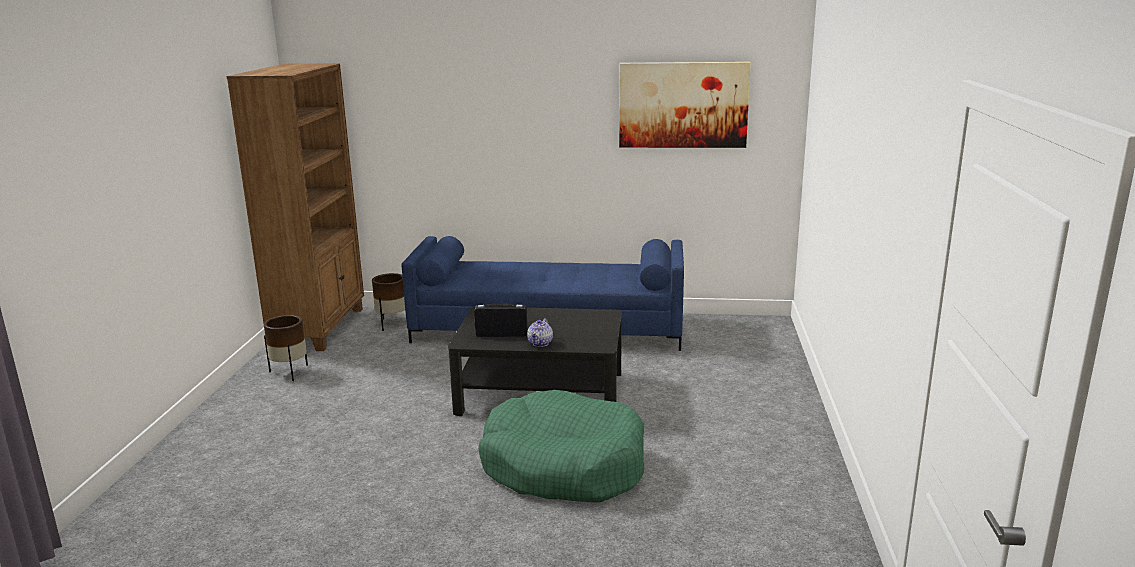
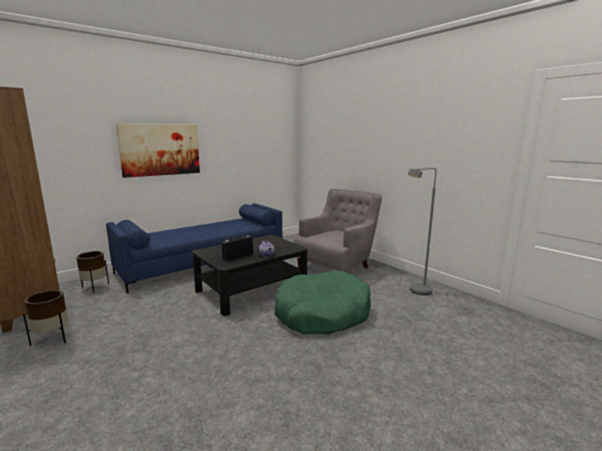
camera: 45 degrees left, 5 degrees down
(683, 105) = (250, 133): picture -> picture (160, 149)
(731, 405) = (338, 266): none -> grey armchair
(777, 503) = (416, 291): none -> grey floor lamp

